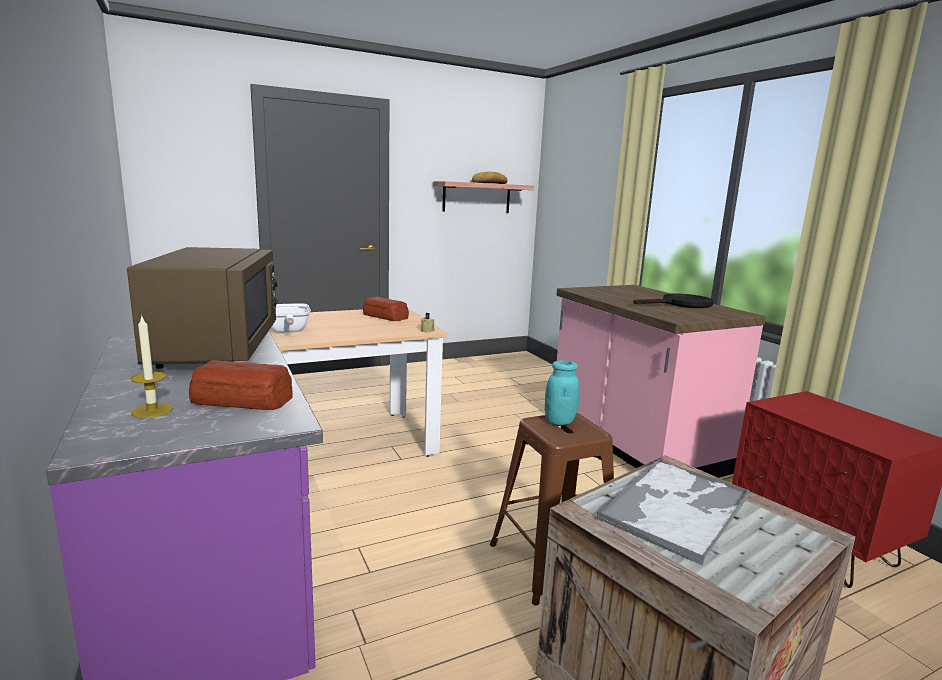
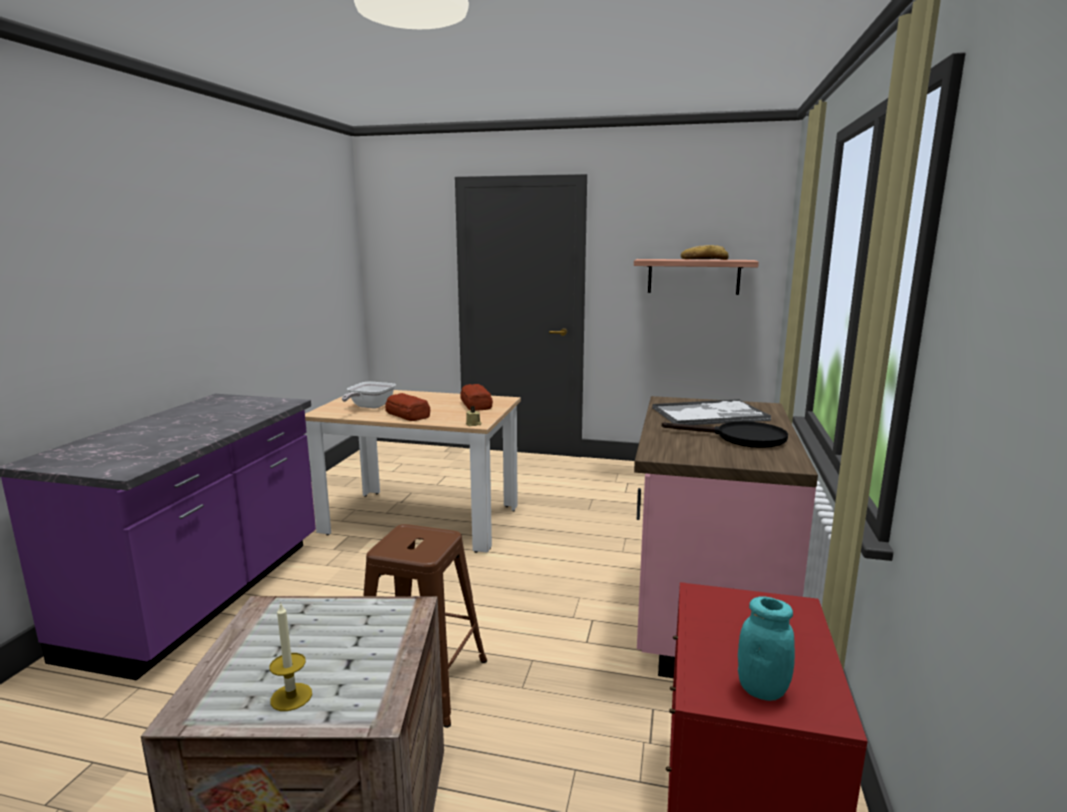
camera: 40 degrees right, 0 degrees up
(152, 410) = (100, 447): candle -> candle (291, 697)
(216, 347) = (235, 412): brown microwave -> none
(241, 399) = (148, 451): bread -> bread (407, 414)
(559, 421) = (423, 536): turquoise jar -> turquoise jar (762, 690)
(676, 507) = (326, 637): tray -> tray (710, 414)

